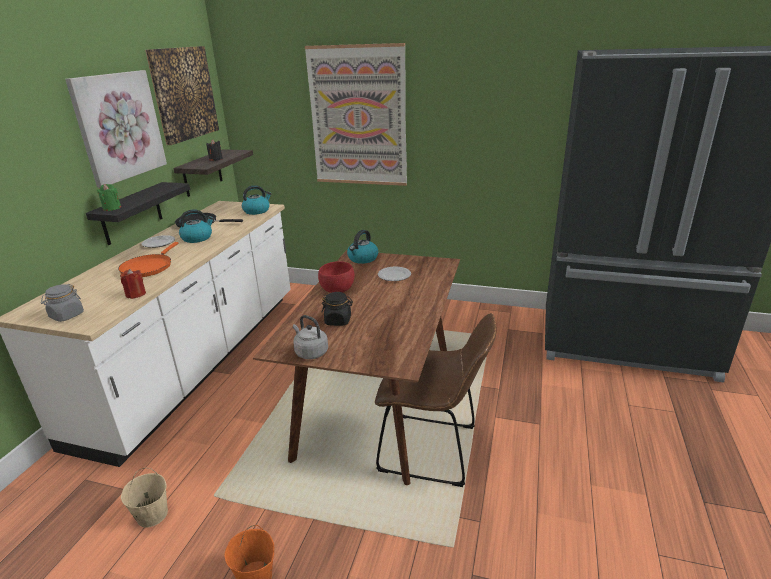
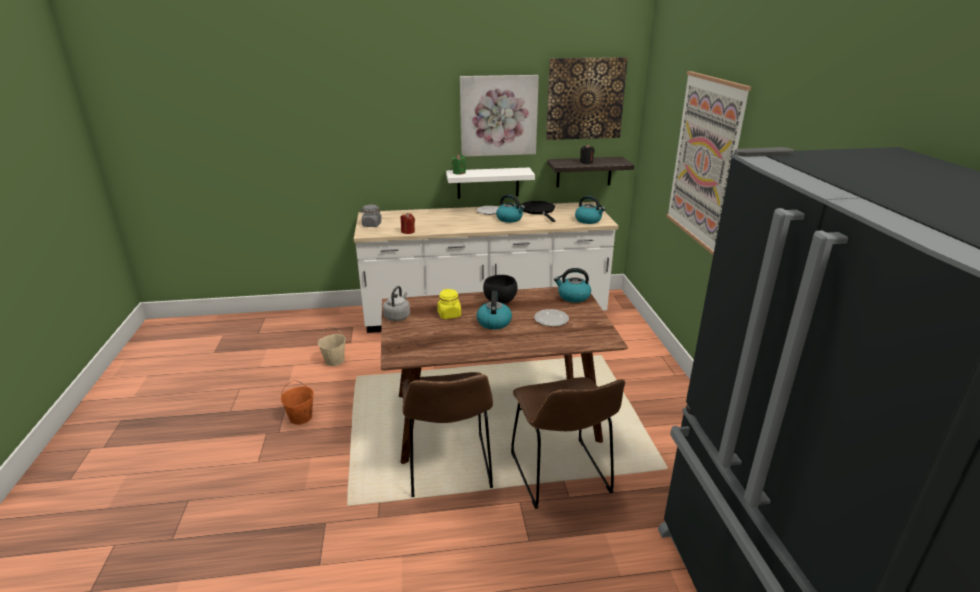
camera: 65 degrees right, 0 degrees up
(131, 213) = (488, 183): black shelf -> white shelf
(148, 267) = (448, 222): orange frying pan -> none
(337, 290) = (500, 301): red bowl -> black bowl
(338, 321) = (449, 315): black jar -> yellow jar
(375, 301) = (494, 322): none -> kettle
(476, 385) = (561, 477): none -> brown chair

